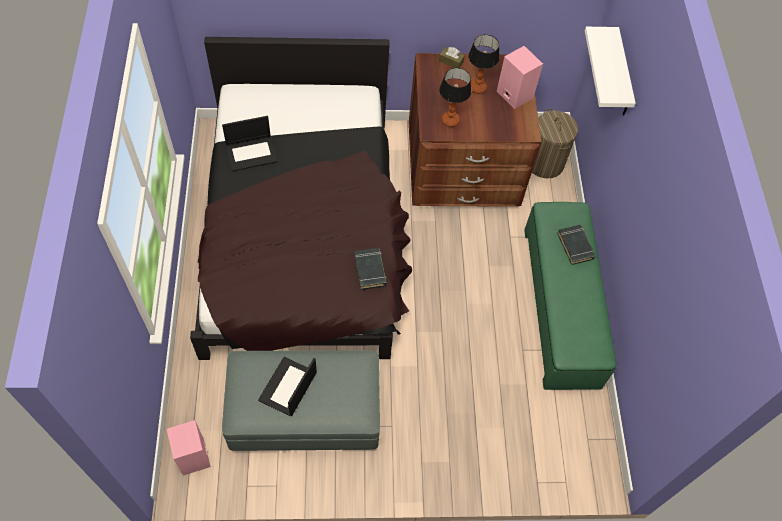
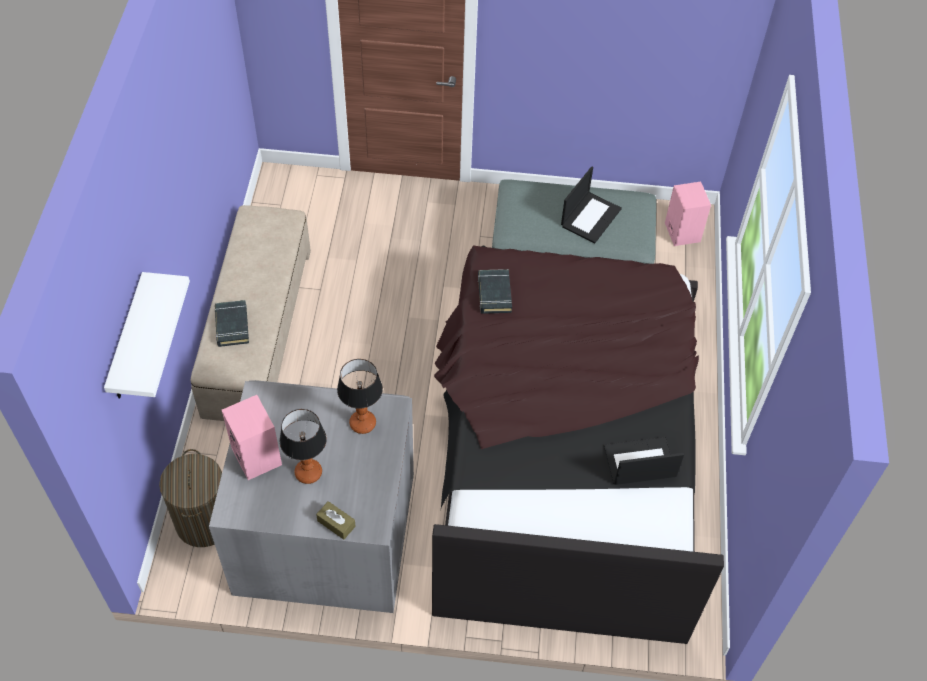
camera: 170 degrees left, 5 degrees down
(463, 164) = (325, 530): brown dresser -> grey dresser
(561, 306) = (257, 329): green bench -> beige bench

